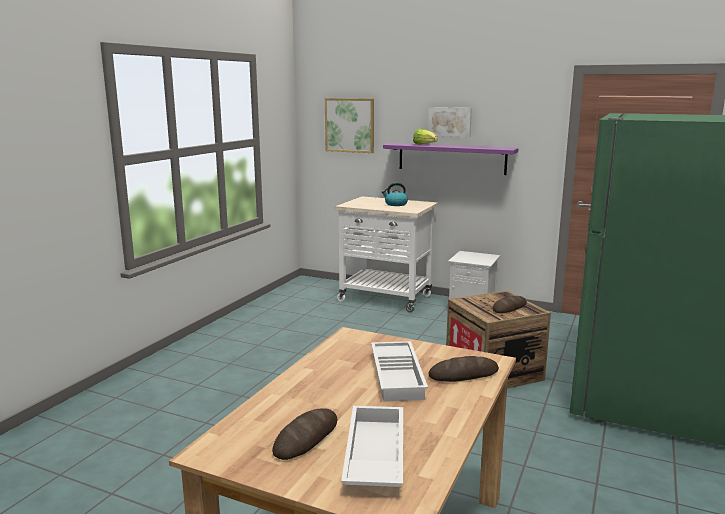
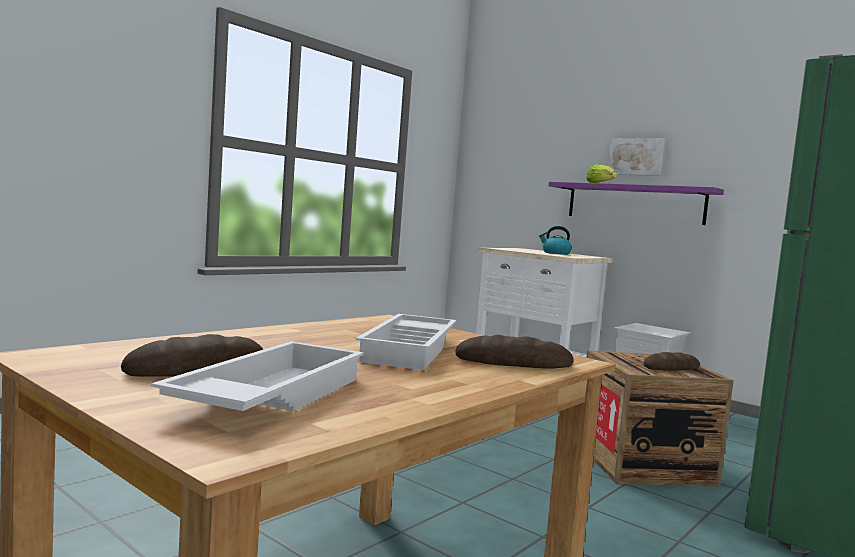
camera: 15 degrees right, 10 degrees down
(350, 125) = (516, 163): picture -> none

